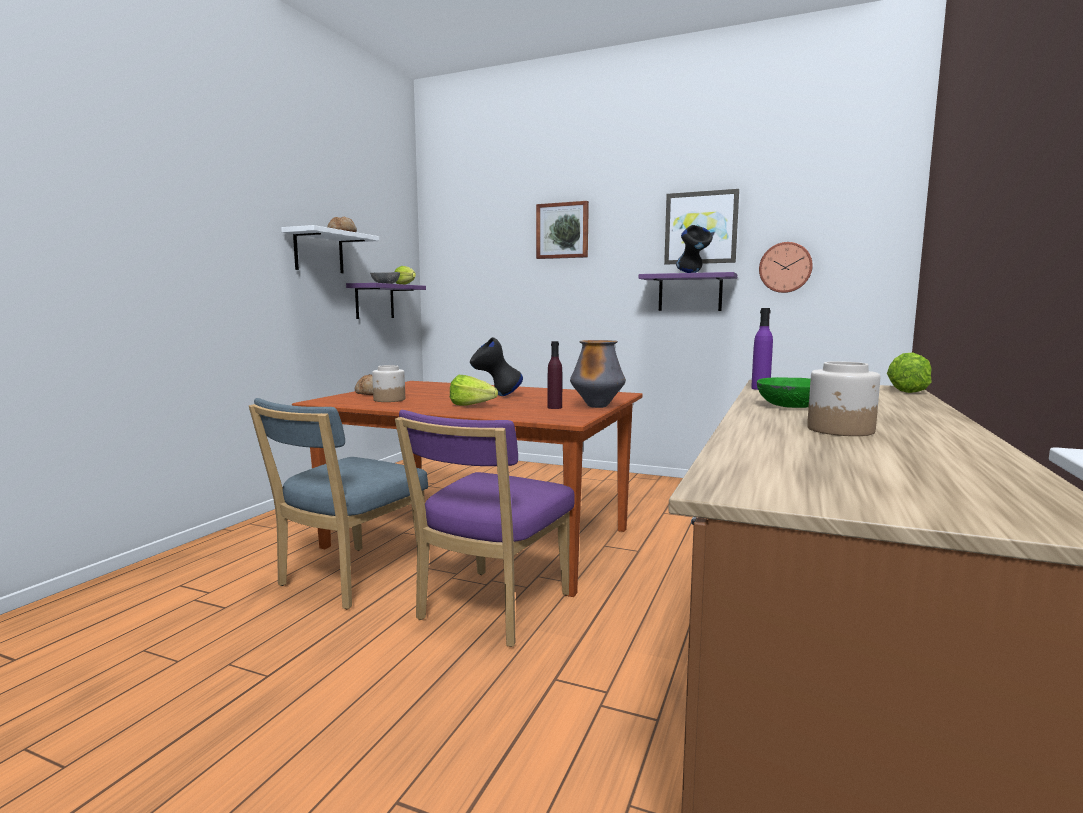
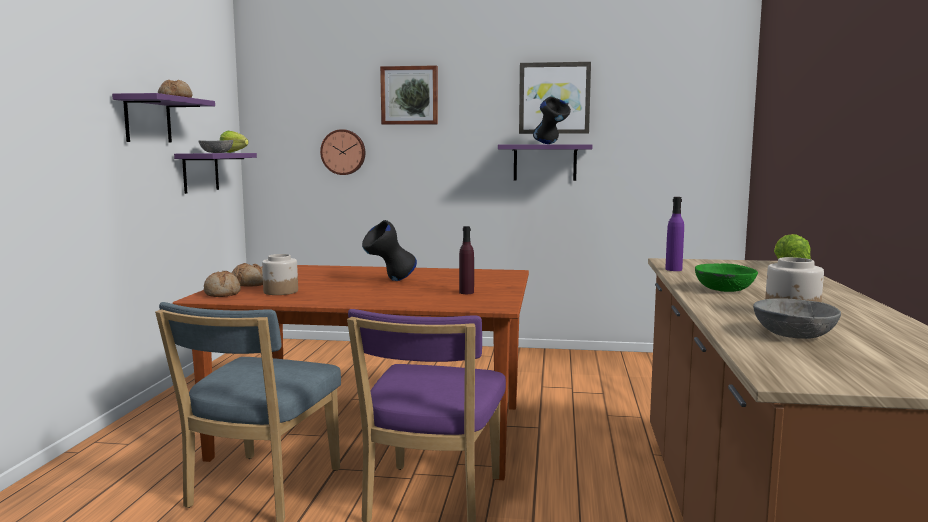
camera: 15 degrees left, 0 degrees up
(319, 252) = (148, 120): white shelf -> purple shelf
(340, 399) = (223, 293): none -> bread
(474, 406) = (384, 295): lettuce -> none
(597, 406) = (505, 288): vase -> none
(785, 267) = (635, 139): wall clock -> wall clock (343, 152)
(809, 448) = (793, 334): none -> grey bowl

